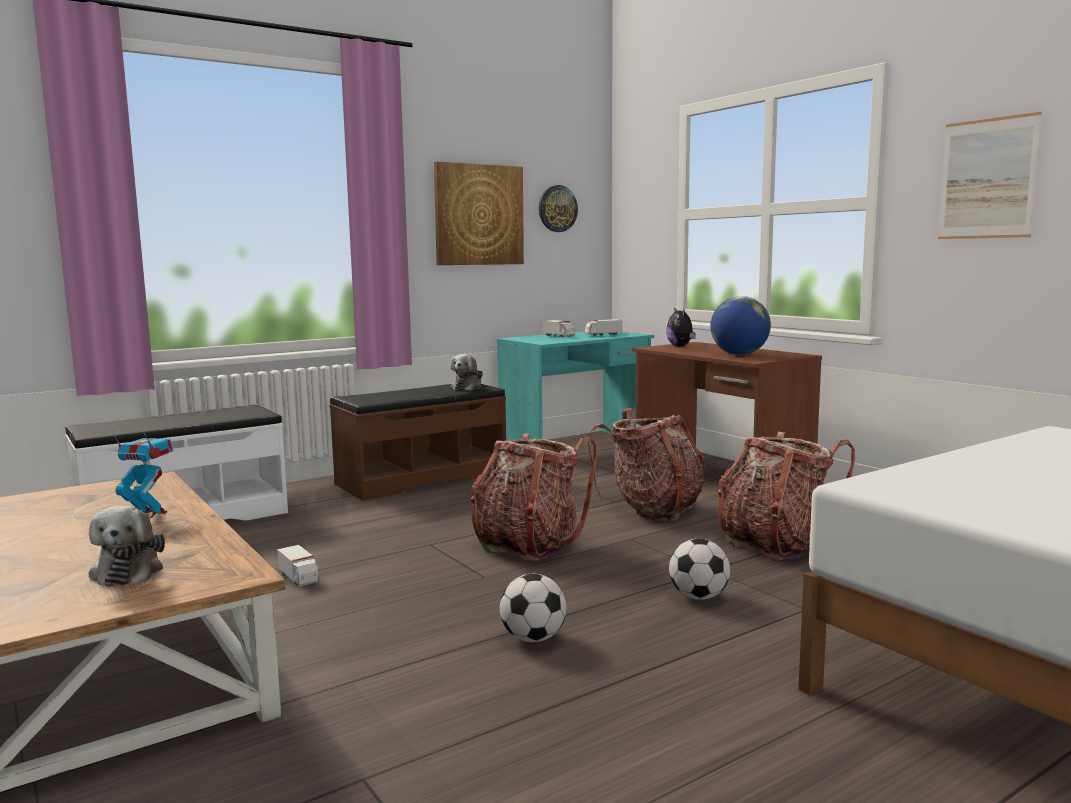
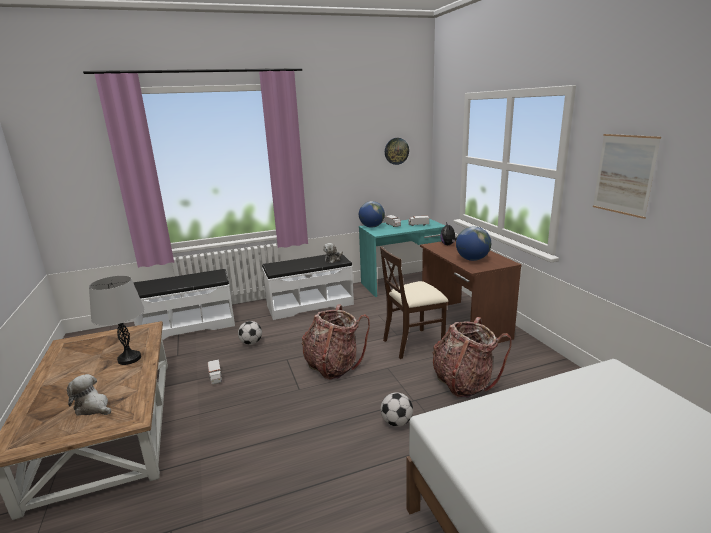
camera: 15 degrees right, 10 degrees up
(128, 571) = (93, 407): plush toy -> plush toy turned 120 degrees clockwise
(149, 514) = (129, 359): toy robot -> grey table lamp
(421, 478) = (309, 304): brown bench -> white bench
(478, 215) = (347, 159): picture -> none
(523, 338) = (372, 227): none -> globe
(533, 638) = (296, 442): football -> football (251, 343)
(652, 509) = (413, 343): backpack -> beige chair

